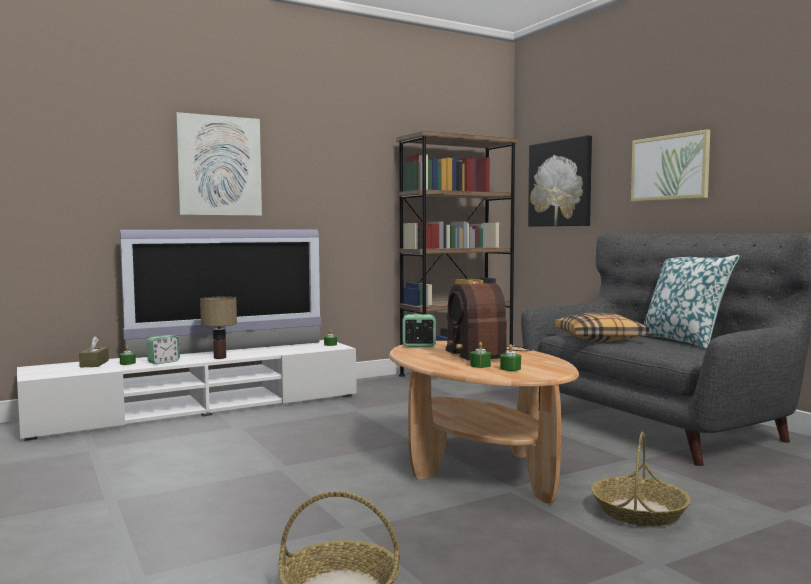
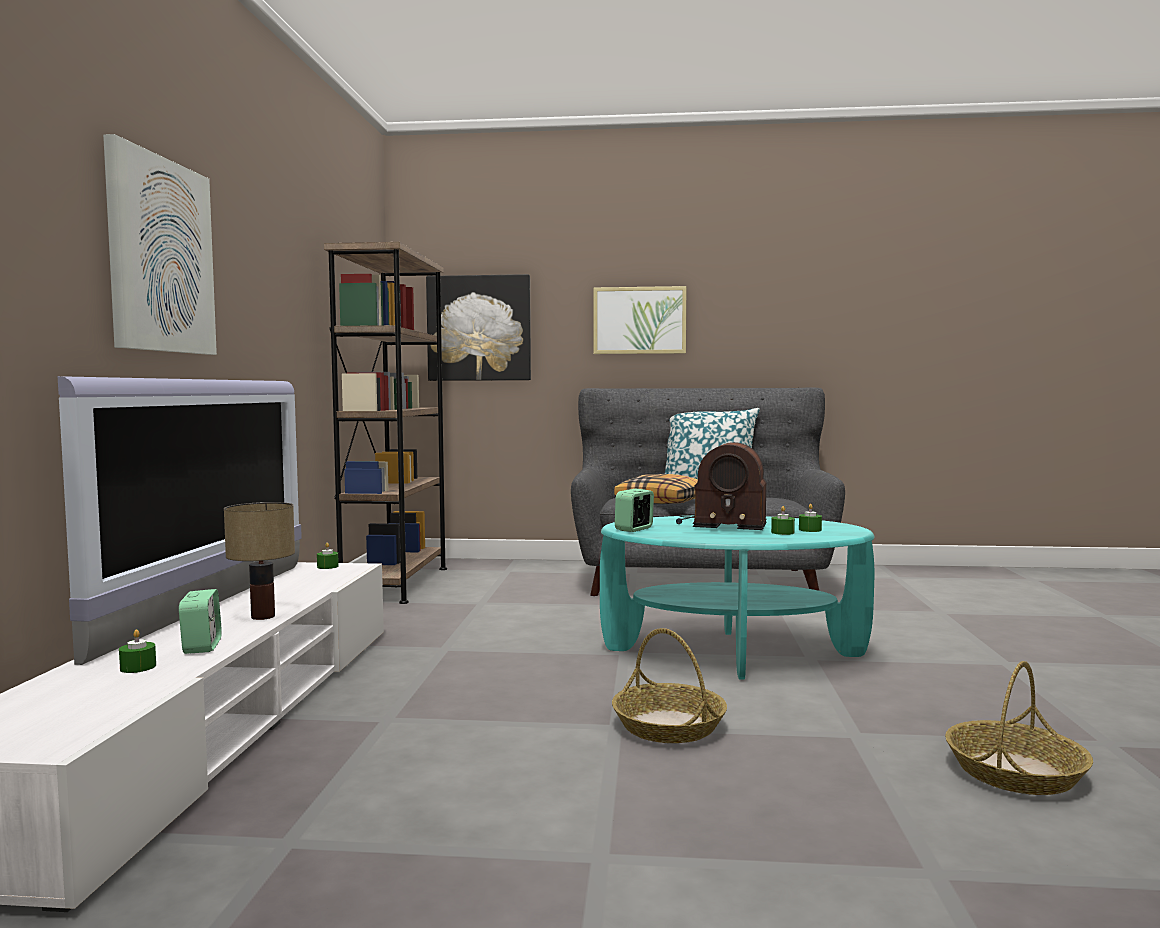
camera: 55 degrees left, 0 degrees up
(94, 364) = (64, 689): brown tissue box -> none
(476, 466) = (733, 653): brown coffee table -> turquoise coffee table
(639, 511) = (902, 639): basket -> basket (668, 726)

